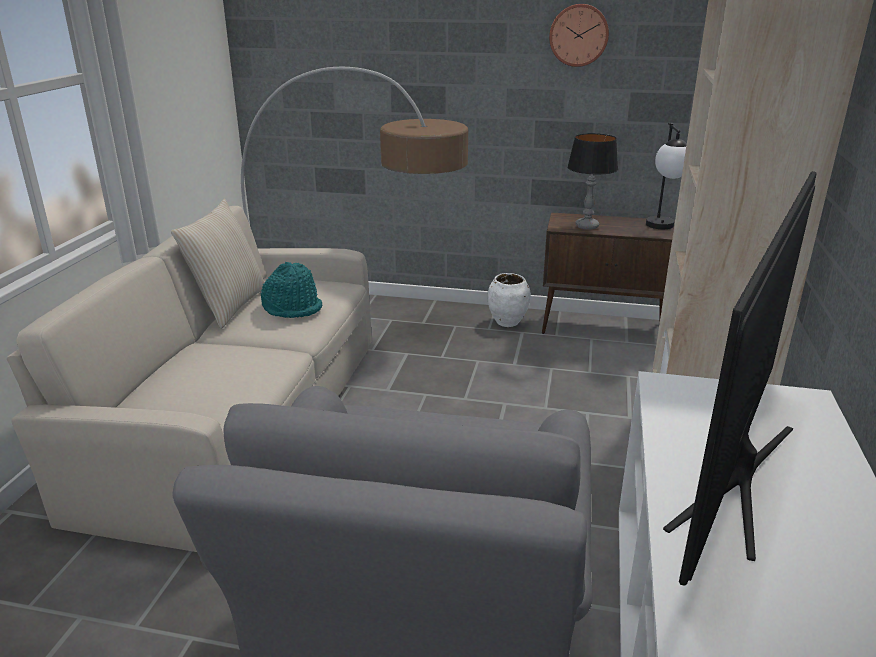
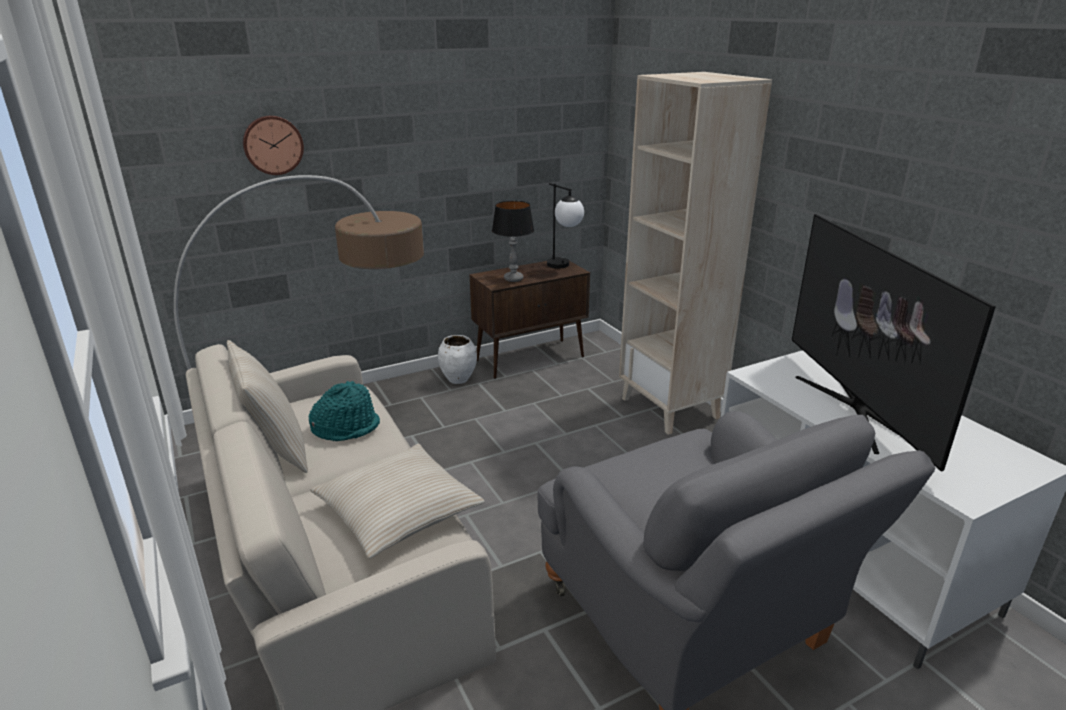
camera: 40 degrees left, 0 degrees up
(231, 381) = (398, 511): none -> beige pillow
(579, 35) = (474, 120): wall clock -> wall clock (273, 145)

